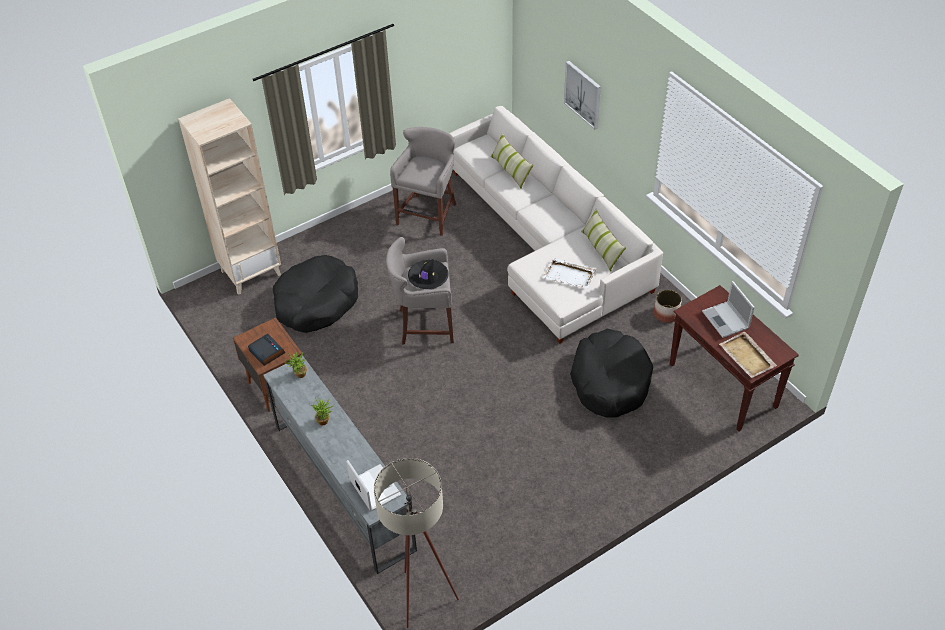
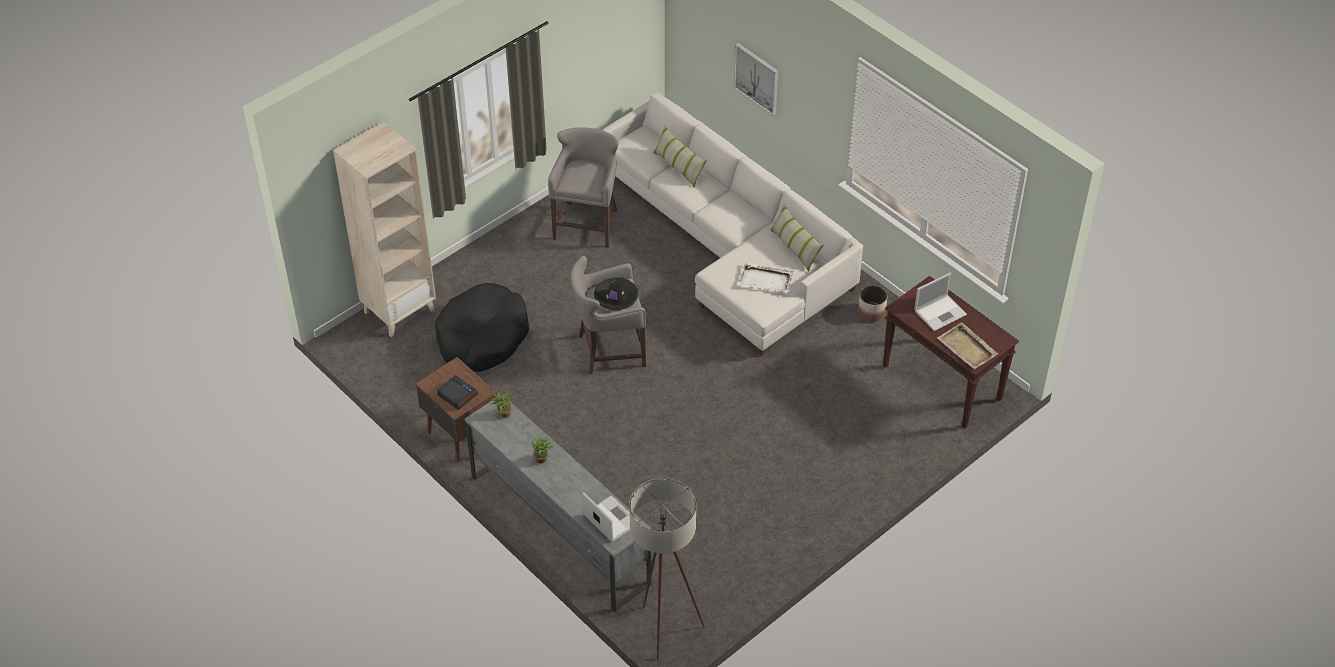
camera: 10 degrees left, 0 degrees up
(610, 381) = (822, 390): black dog bed -> none
(726, 320) = (940, 312): laptop -> laptop turned 90 degrees counterclockwise

